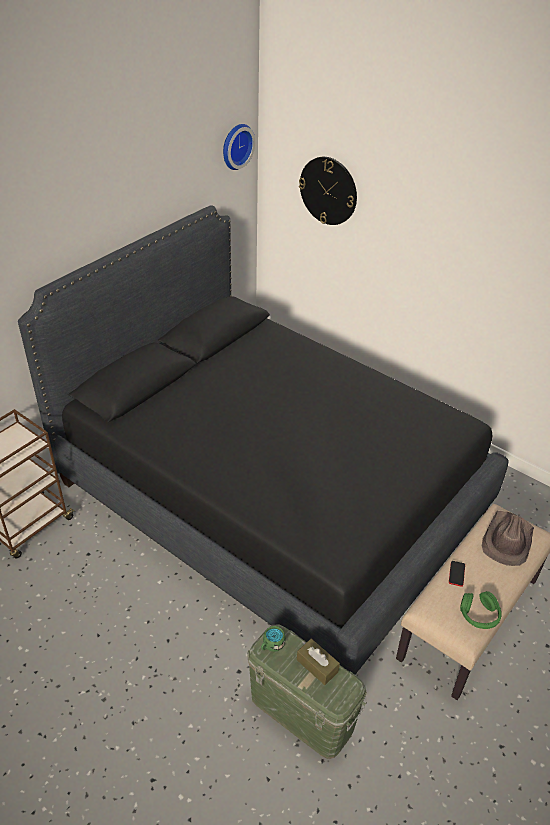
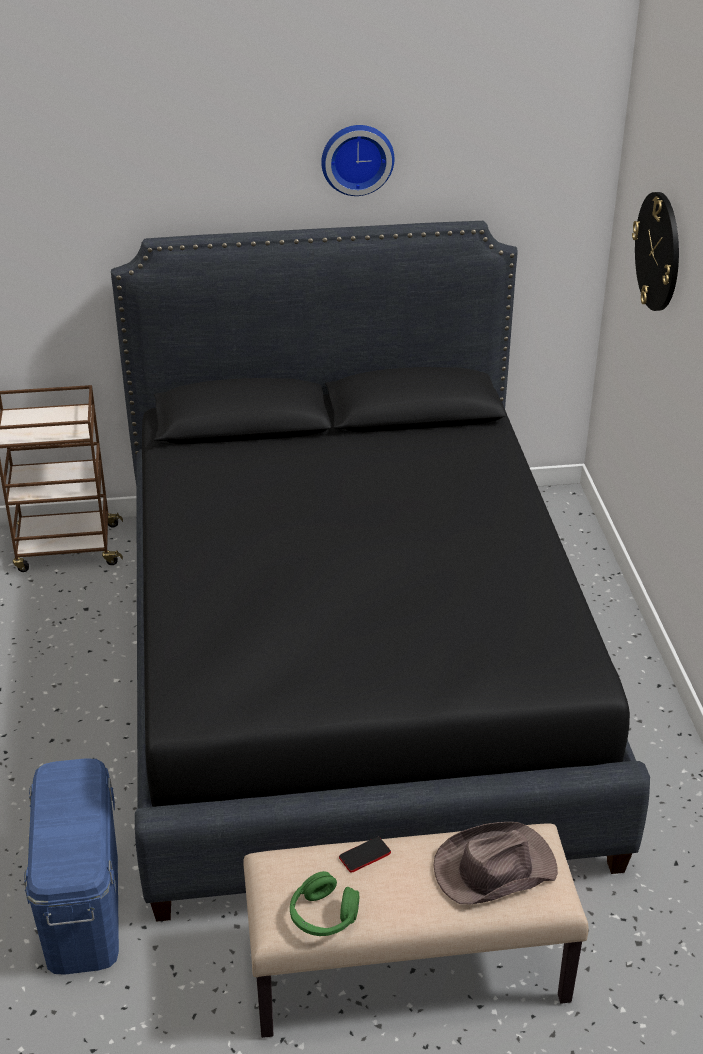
camera: 45 degrees right, 5 degrees down
(235, 146) = (564, 146): wall clock -> wall clock (357, 158)
(271, 645) = (66, 774): green mug -> none
(302, 712) = (83, 906): green storage box -> blue storage box
(317, 666) = (79, 826): brown tissue box -> none

